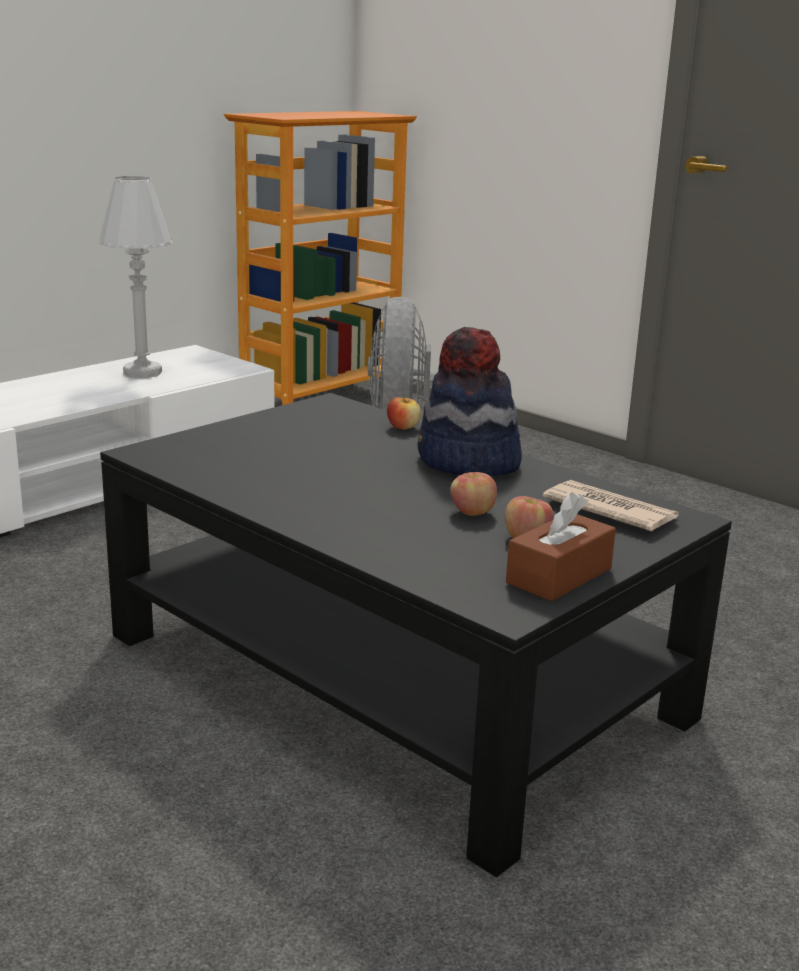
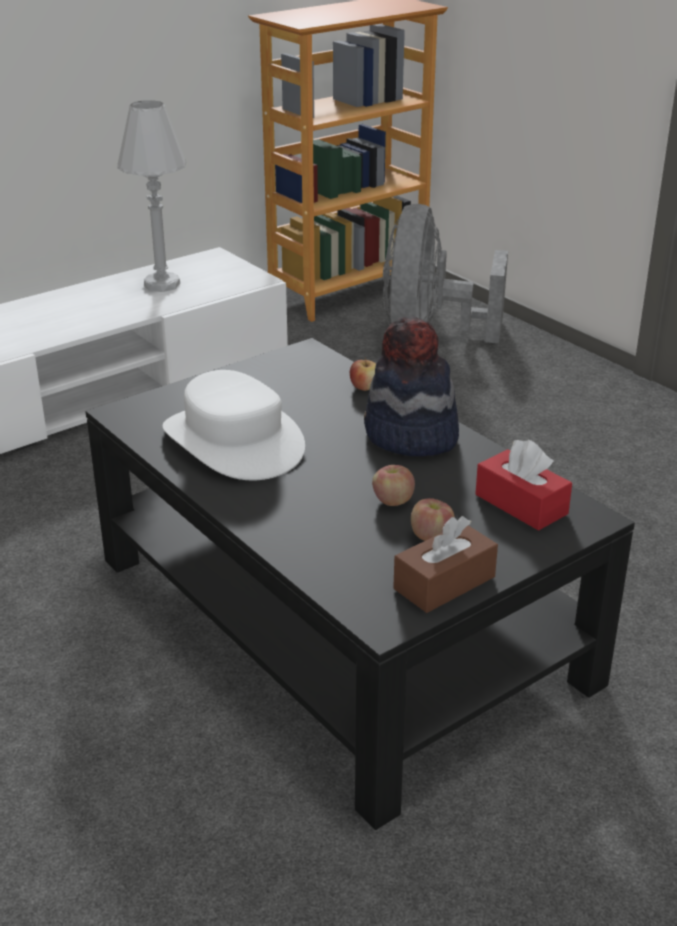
camera: 10 degrees right, 10 degrees up
(278, 471) = (234, 441): none -> white hat
(609, 510) = (521, 504): newspaper -> red tissue box

